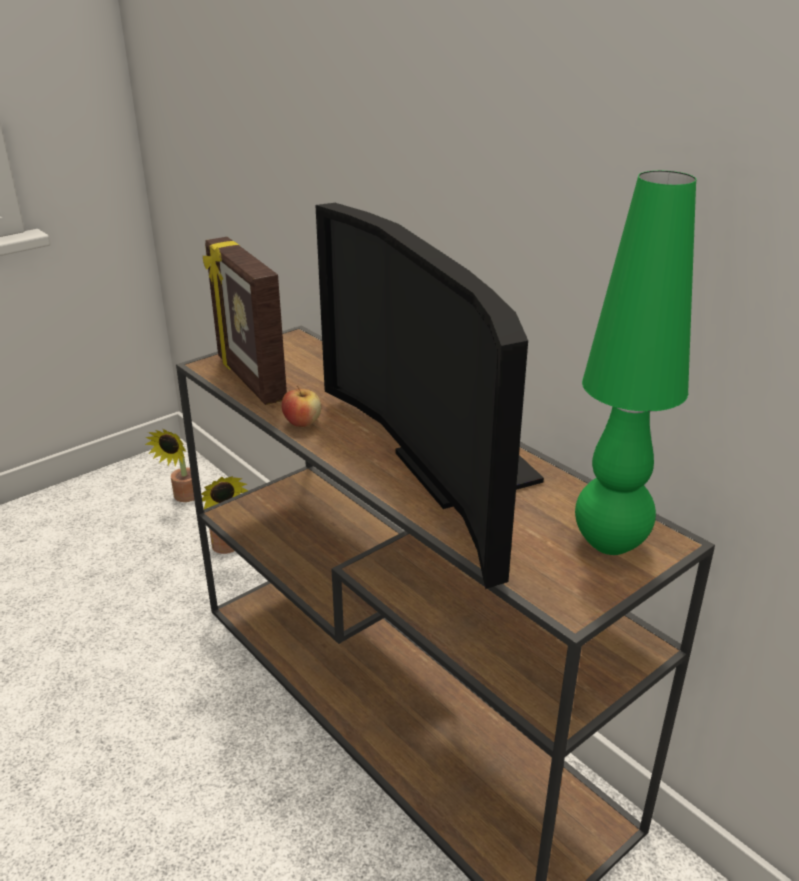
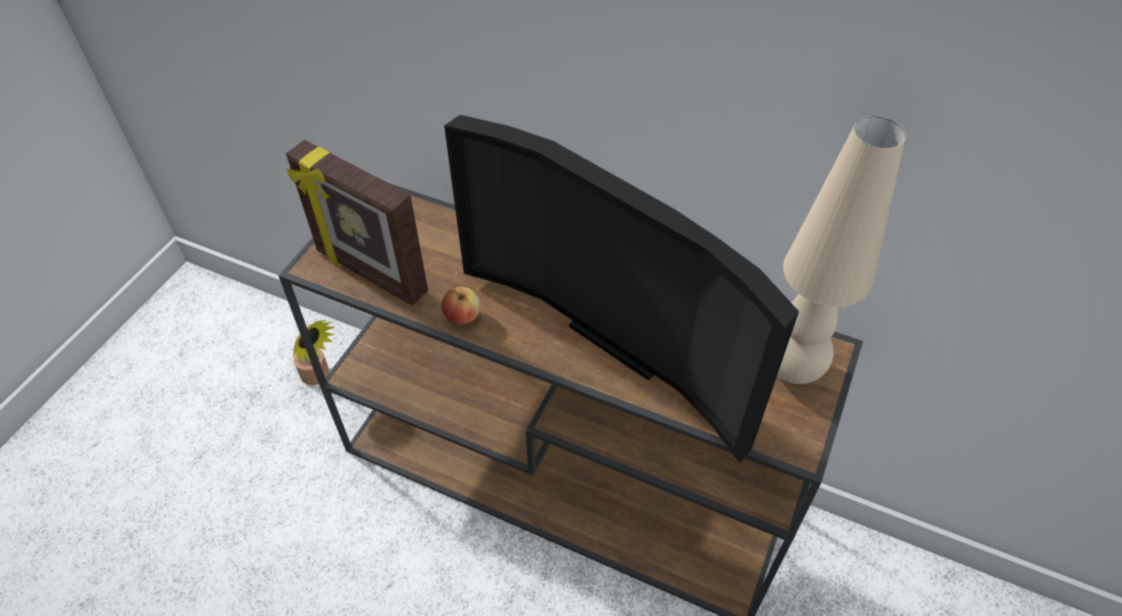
camera: 25 degrees left, 20 degrees up
(184, 498) = (237, 333): potted plant -> none
(609, 544) = (791, 370): green table lamp -> beige table lamp

